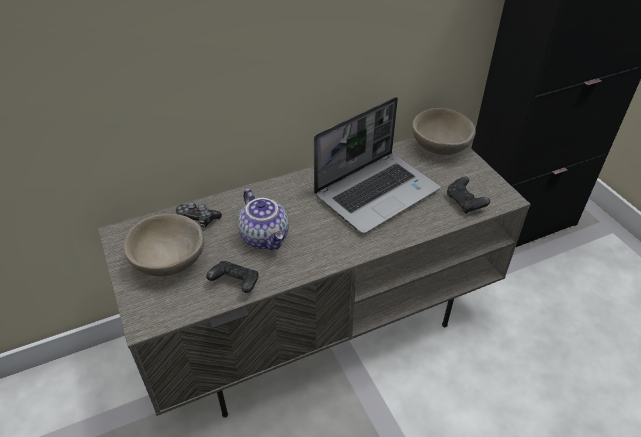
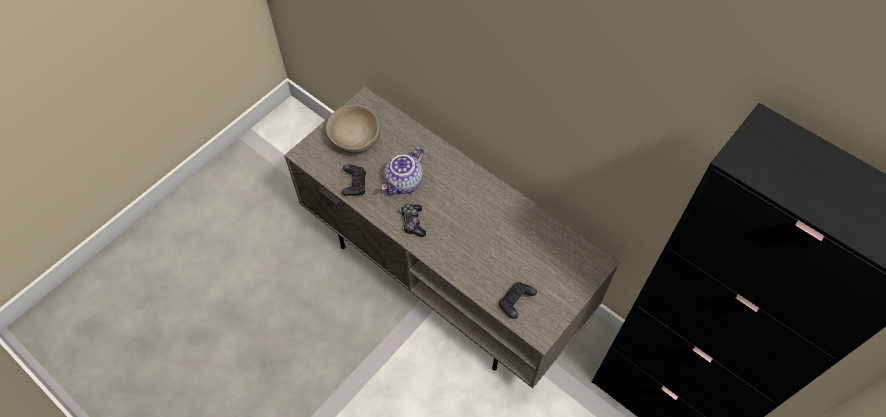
camera: 65 degrees right, 15 degrees up
(197, 219) = (400, 135): game controller -> game controller (412, 222)
(377, 192) = (493, 235): laptop -> none
(439, 147) = (582, 262): beige bowl -> none

